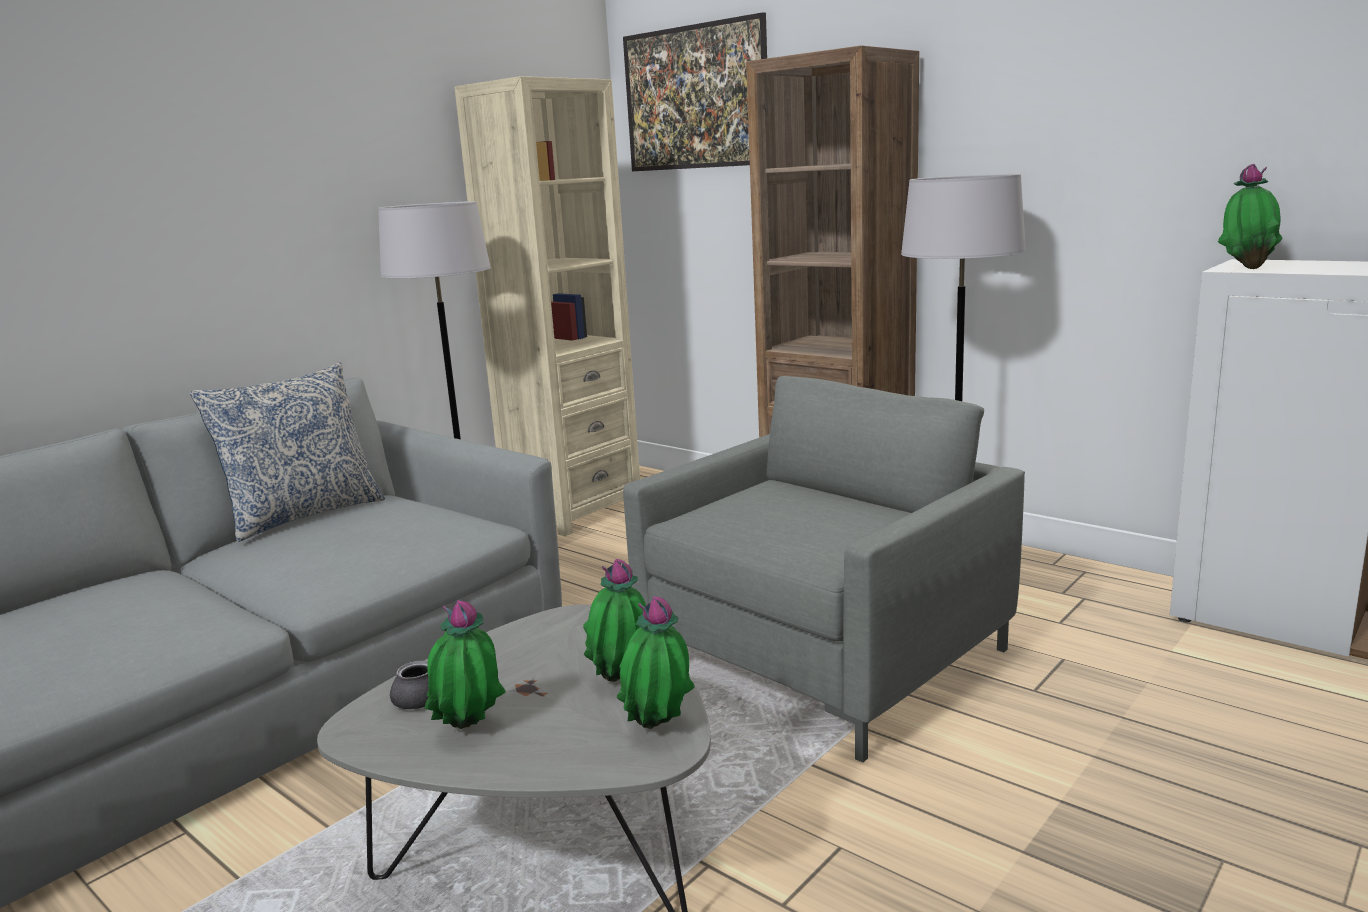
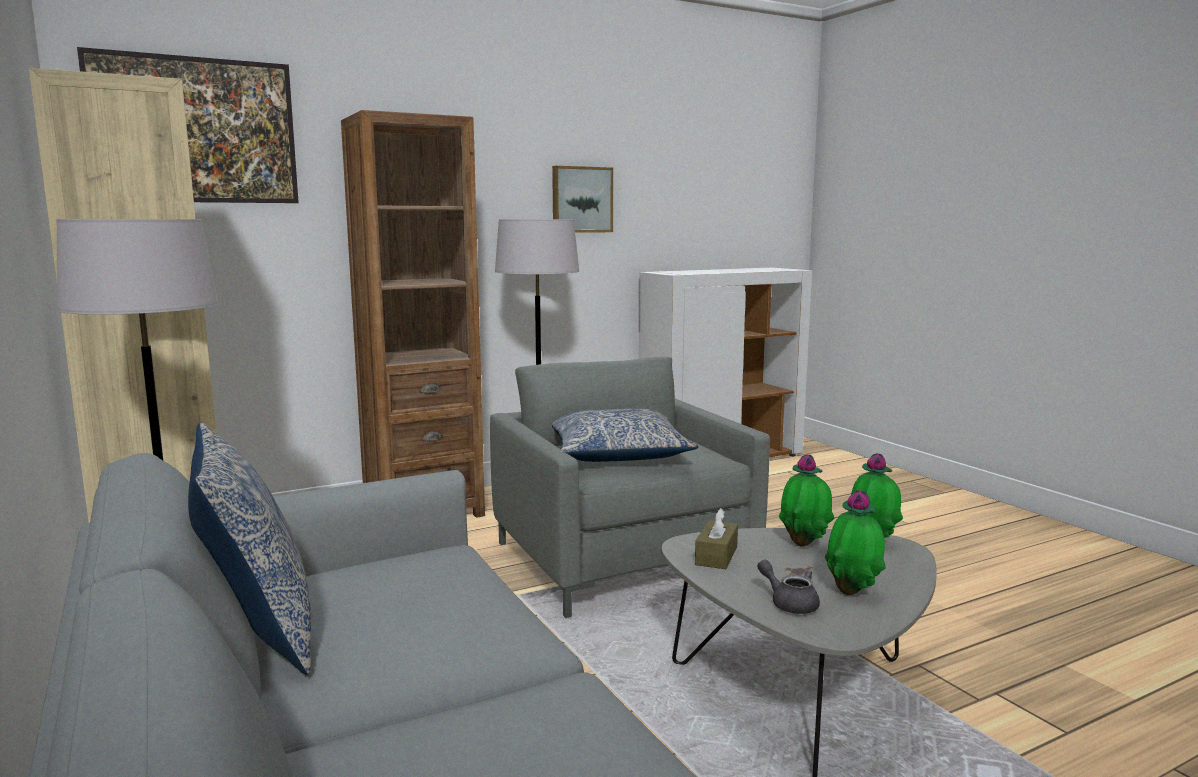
camera: 70 degrees left, 5 degrees down
(550, 636) = (716, 556): none -> brown tissue box
(771, 510) = (618, 453): none -> pillow
(1128, 135) = (581, 199): none -> picture
(1247, 268) = (680, 273): potted plant -> none

